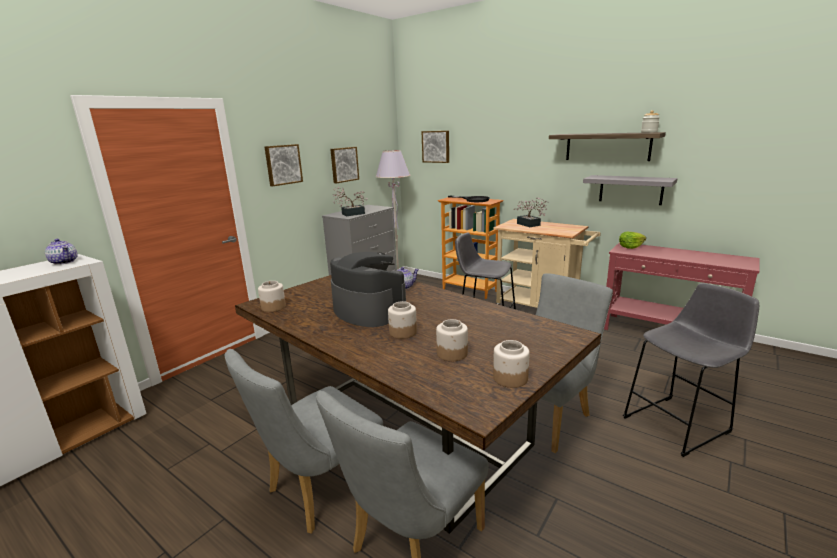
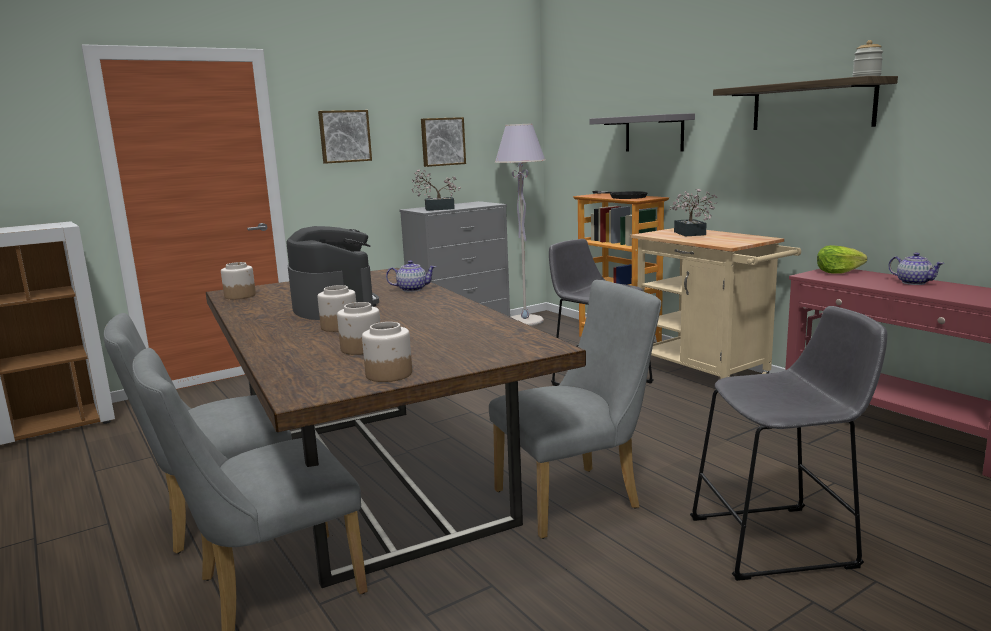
camera: 20 degrees right, 5 degrees down
(64, 262) = (46, 225): teapot -> teapot (913, 282)
(436, 146) = (586, 118): picture -> none
(630, 189) = (848, 176): grey shelf -> grey shelf (654, 133)

